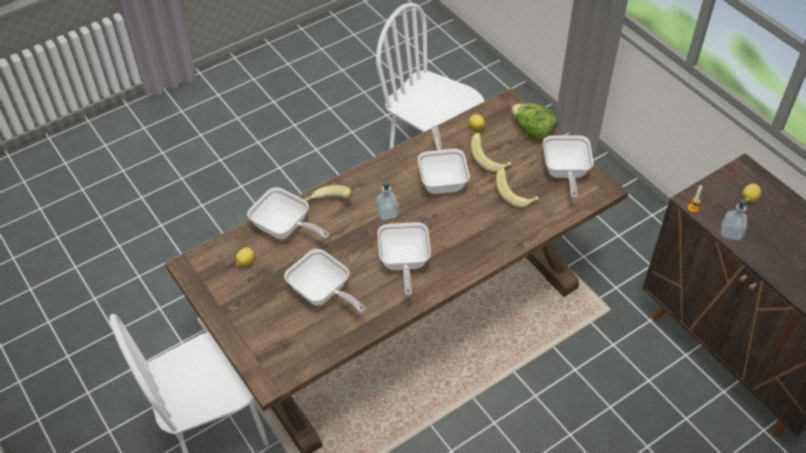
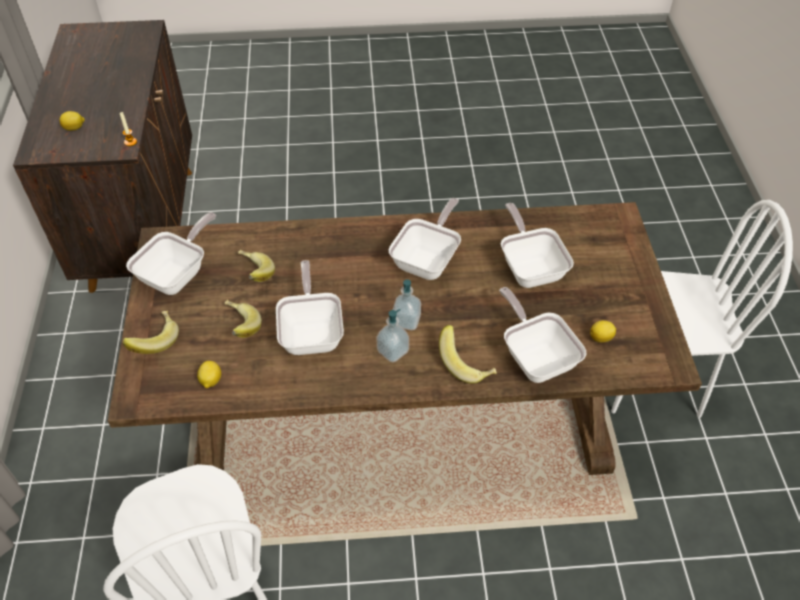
camera: 150 degrees left, 0 degrees up
(442, 179) = (312, 332): frying pan -> frying pan turned 150 degrees clockwise
(532, 132) = (154, 341): lettuce -> banana
(731, 233) = (129, 112): soap dispenser -> soap dispenser (393, 351)

